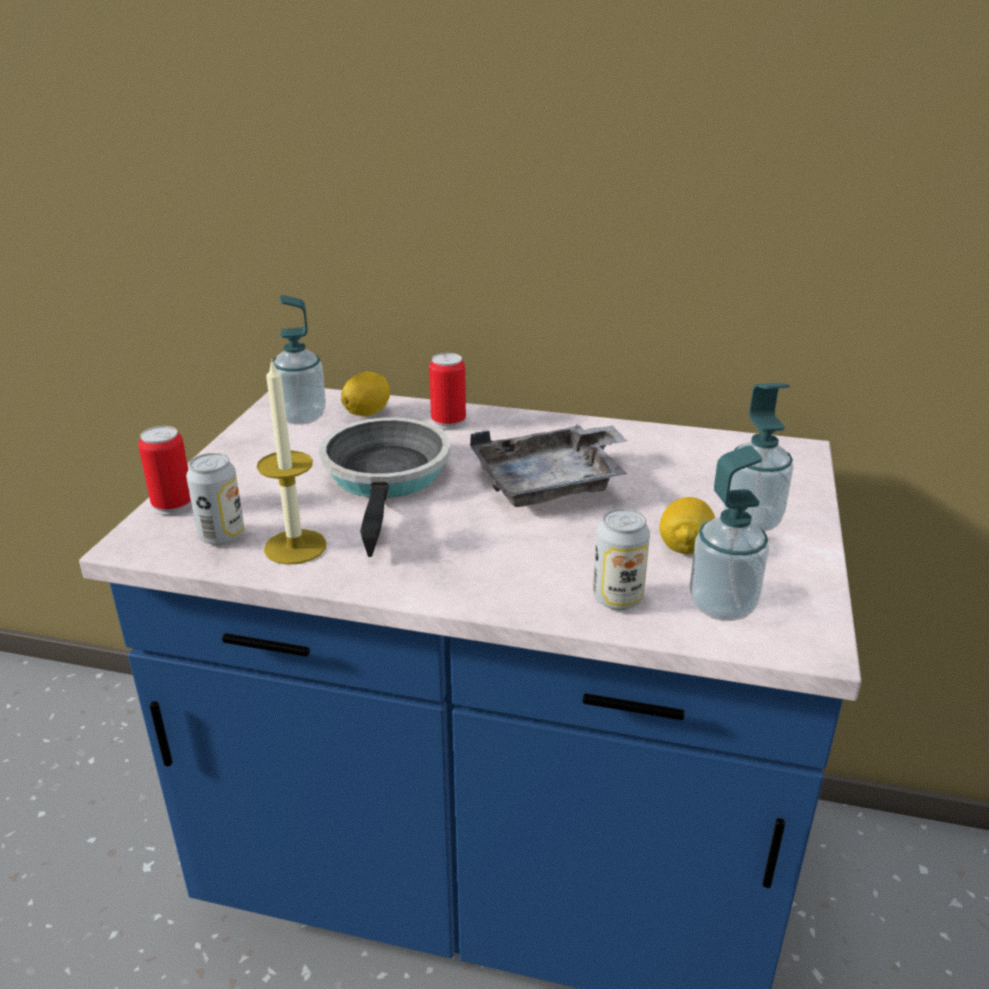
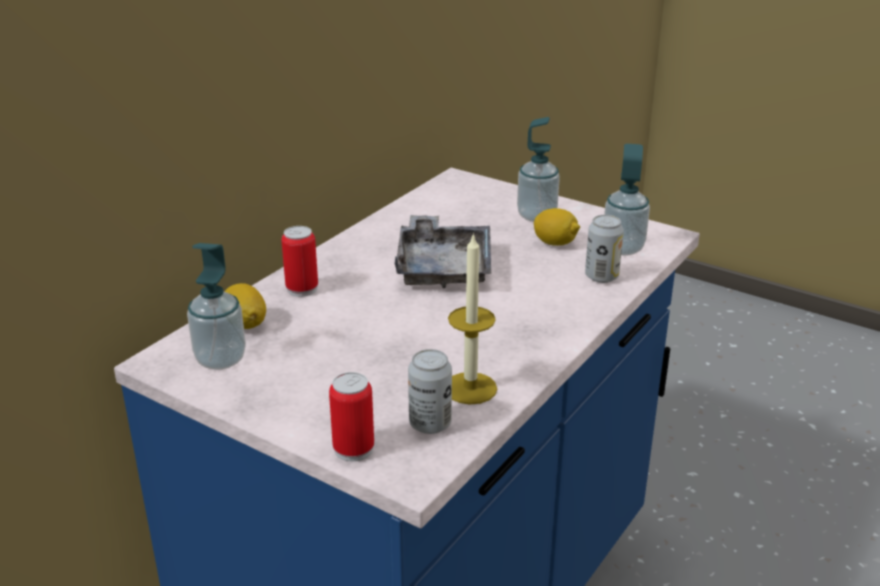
camera: 70 degrees left, 0 degrees up
(387, 478) = (384, 332): frying pan -> none

